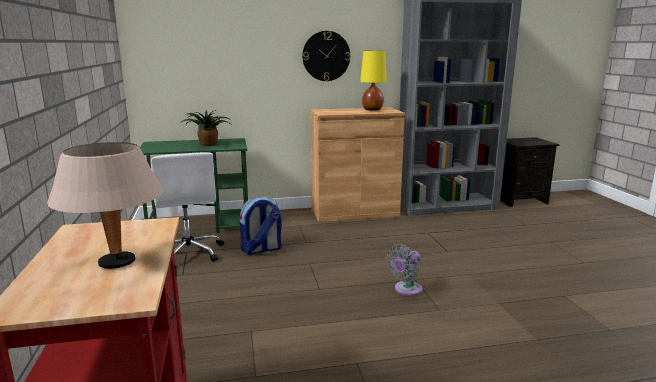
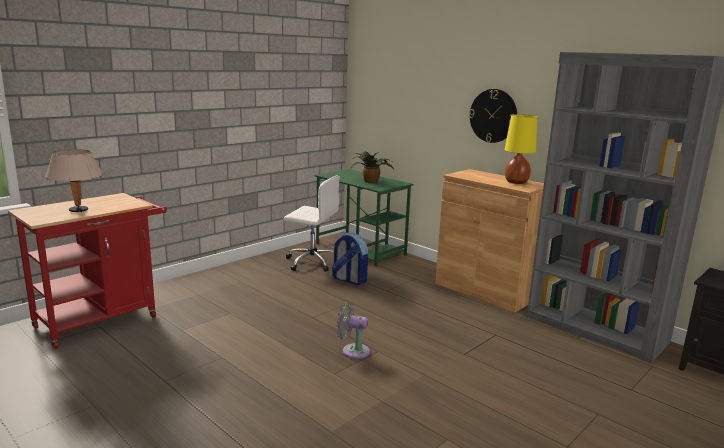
camera: 55 degrees right, 0 degrees up
(189, 253) = (311, 262): white office chair -> white office chair turned 105 degrees counterclockwise

